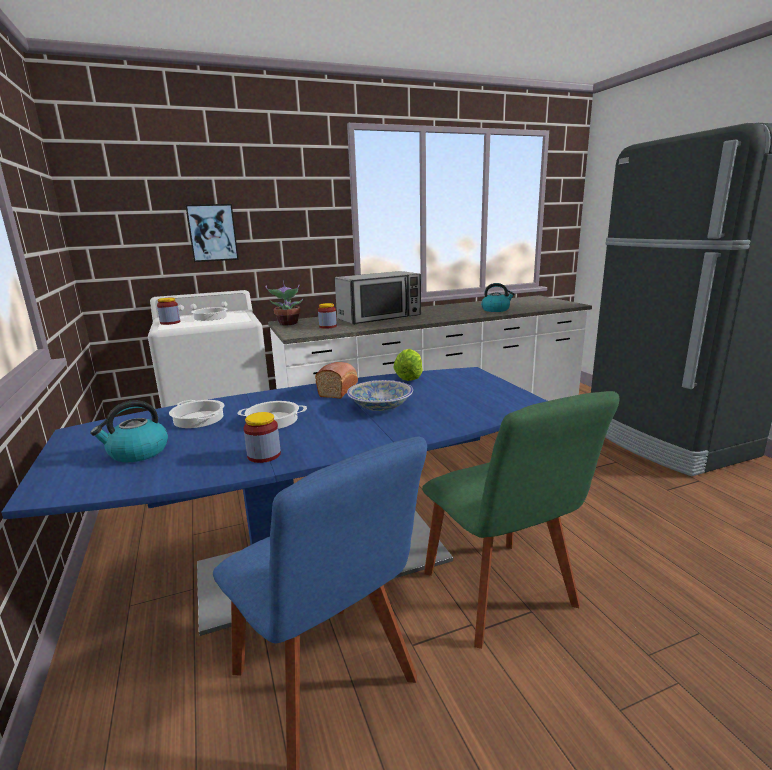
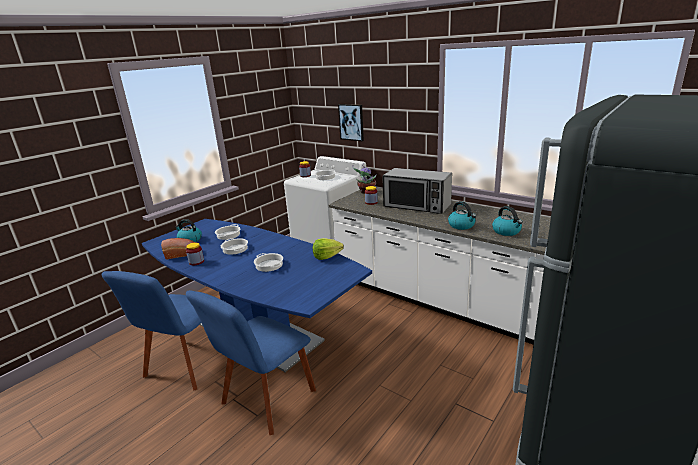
camera: 60 degrees right, 5 degrees up
(339, 389) = (289, 247): bread -> bread (182, 254)
(380, 407) = (269, 265): bowl -> cooking pot
(460, 315) = (462, 225): none -> kettle
(502, 594) = (265, 400): green chair -> blue chair

